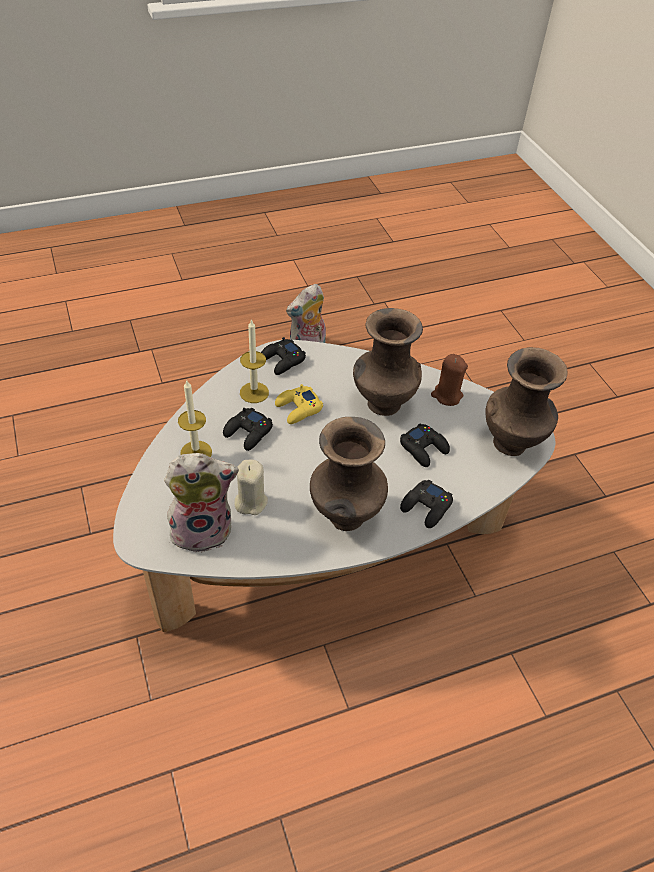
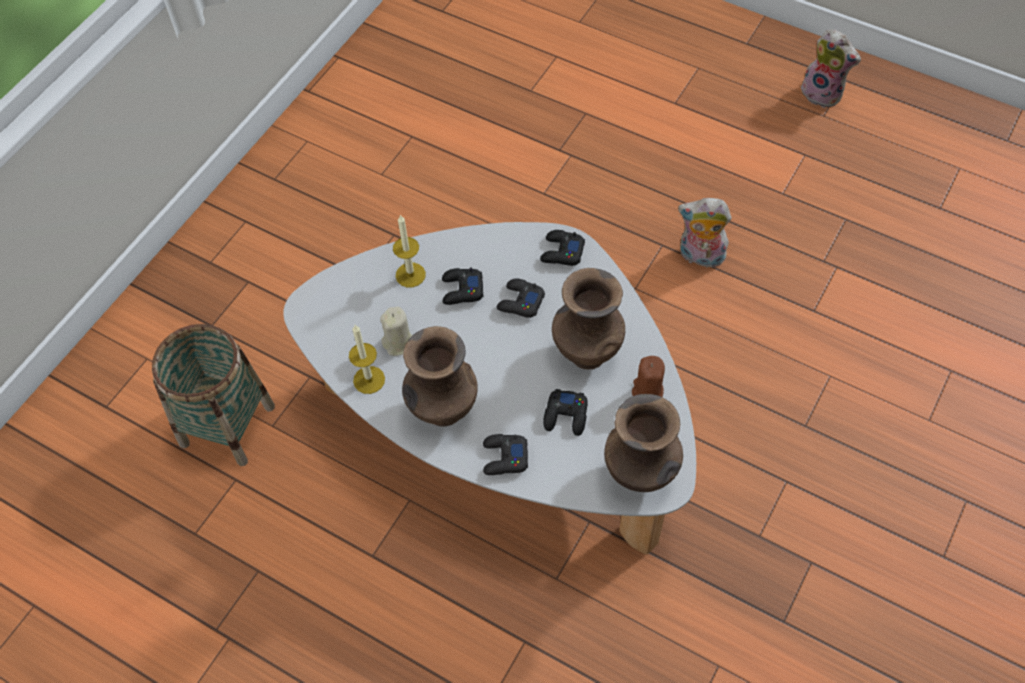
camera: 55 degrees right, 10 degrees up
(109, 738) = (227, 425): none -> basket
(203, 529) = (348, 334): plush toy -> plush toy (823, 93)
(254, 392) = (506, 261): candle -> candle (369, 380)
(298, 409) = (520, 302): yellow game controller -> black game controller

